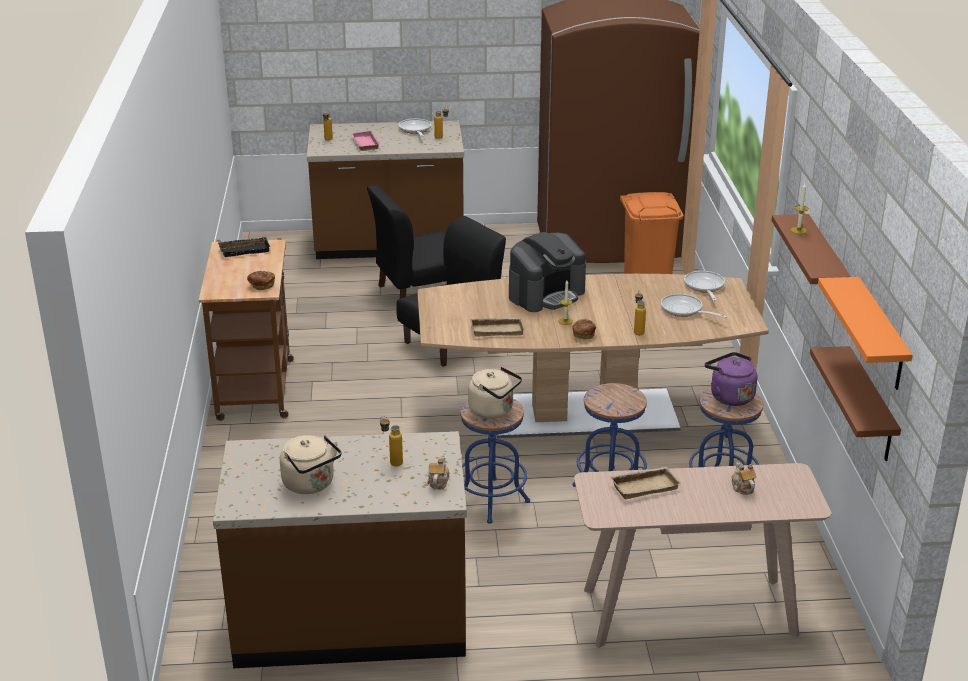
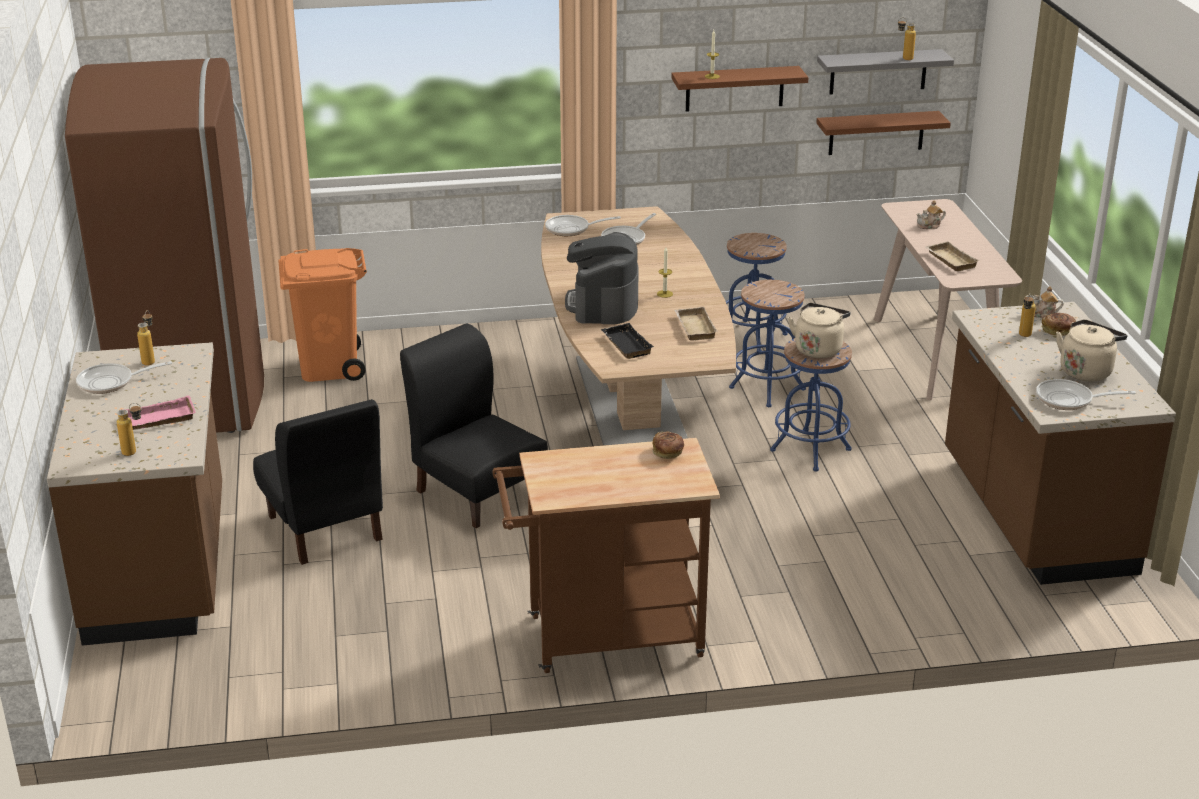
camera: 95 degrees left, 0 degrees up
(245, 249) = (558, 479): black tray -> black tray (625, 345)
(260, 463) = (1069, 400): none -> frying pan
(546, 294) = (603, 304): coffee machine -> coffee machine turned 135 degrees counterclockwise
(583, 335) = (693, 285): bread -> bread (1058, 331)
(638, 331) = (676, 260): bottle -> bottle (903, 59)
(729, 396) = (748, 245): purple kettle -> none
(881, 335) = (878, 71): orange shelf -> grey shelf

